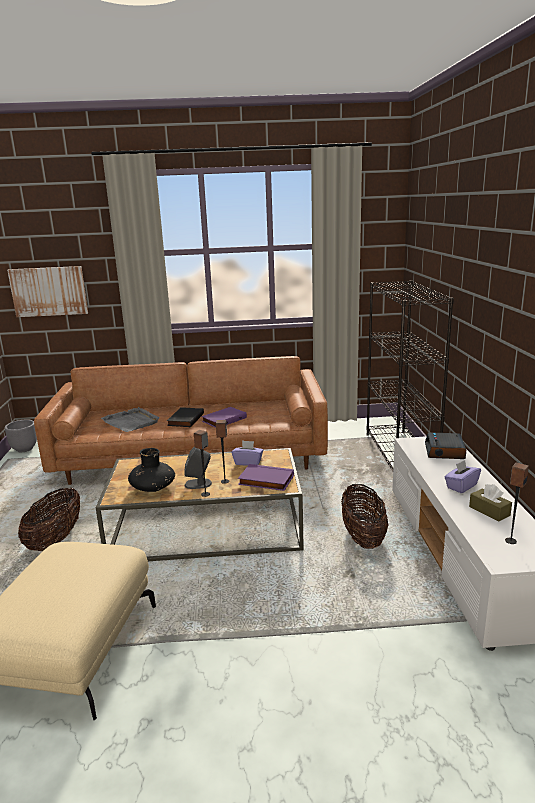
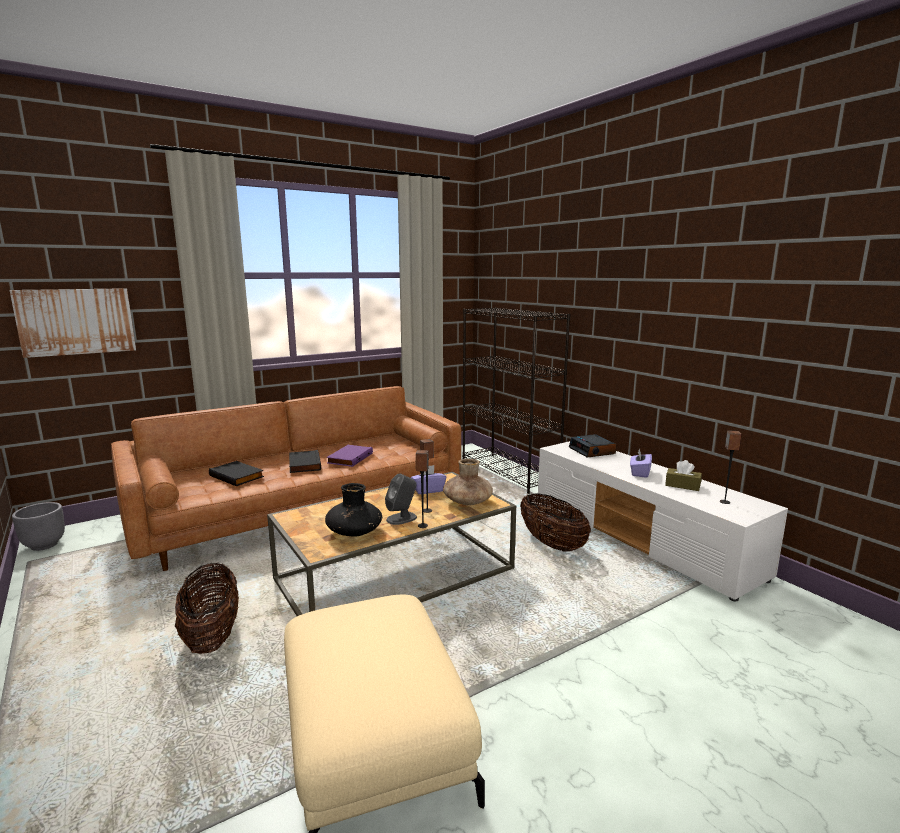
camera: 30 degrees left, 5 degrees down
(131, 422) = (237, 476): grey tray -> black book
(265, 481) = (467, 502): purple book -> brown vase

